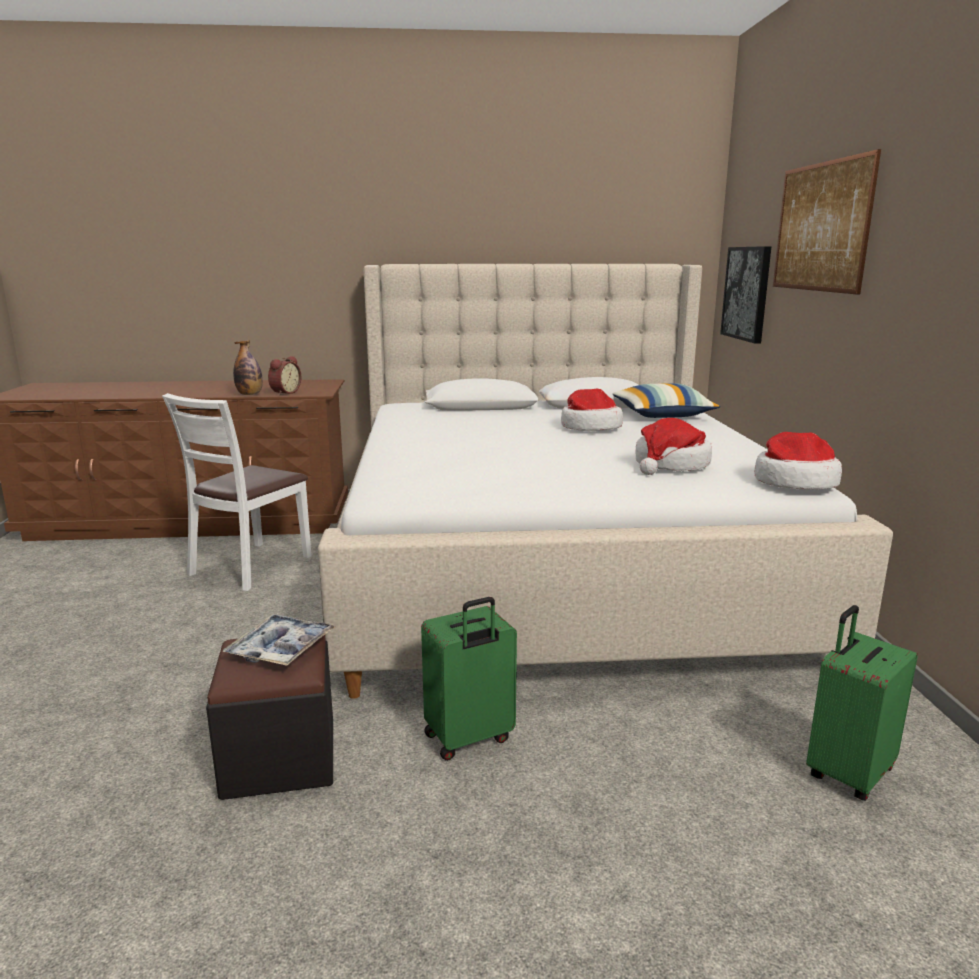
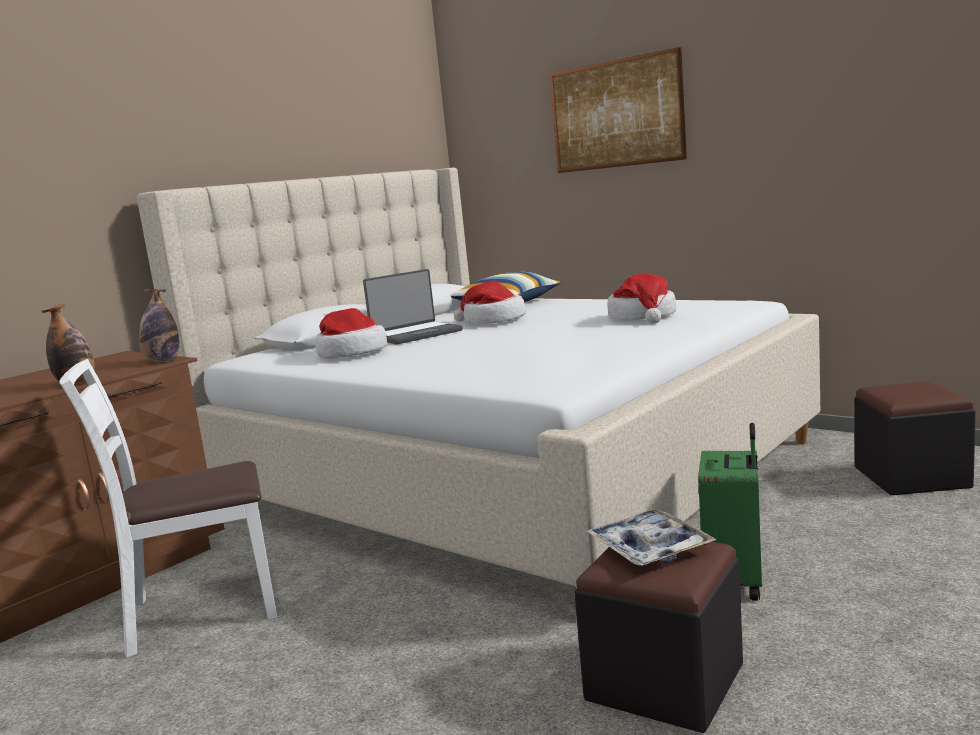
camera: 45 degrees left, 5 degrees down
(250, 566) = (200, 611): white chair -> white chair turned 90 degrees clockwise
(284, 393) = (118, 371): alarm clock -> none
(316, 393) = (163, 361): none -> bottle
(514, 421) = (416, 334): none -> laptop
(747, 293) = (513, 186): picture -> none
(794, 482) = (737, 302): hat -> hat (351, 353)
(847, 772) = (911, 477): green suitcase -> black ottoman

